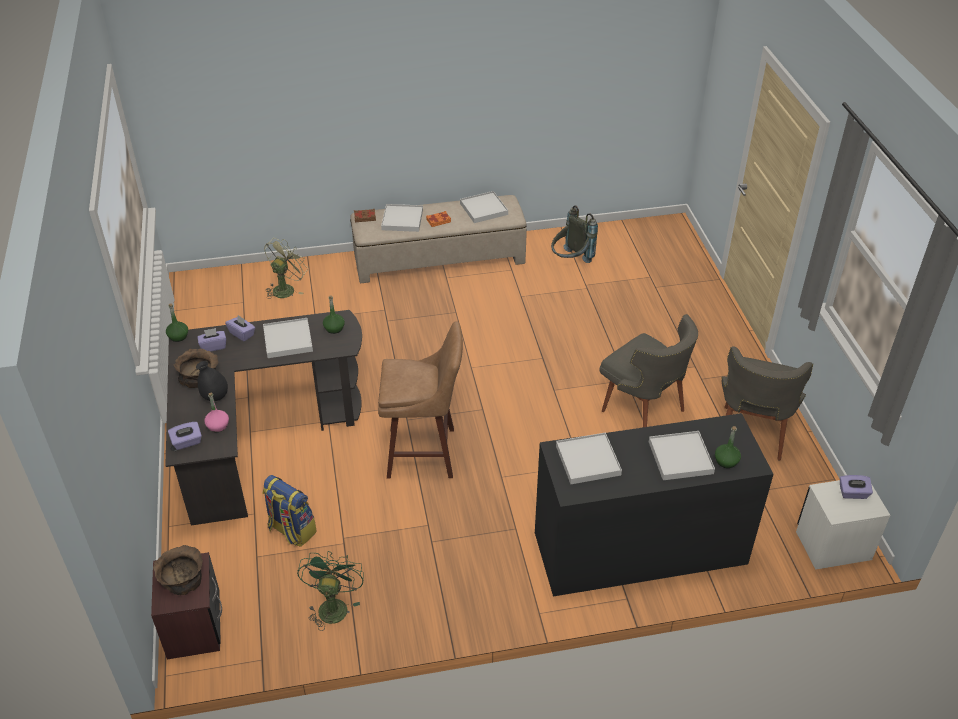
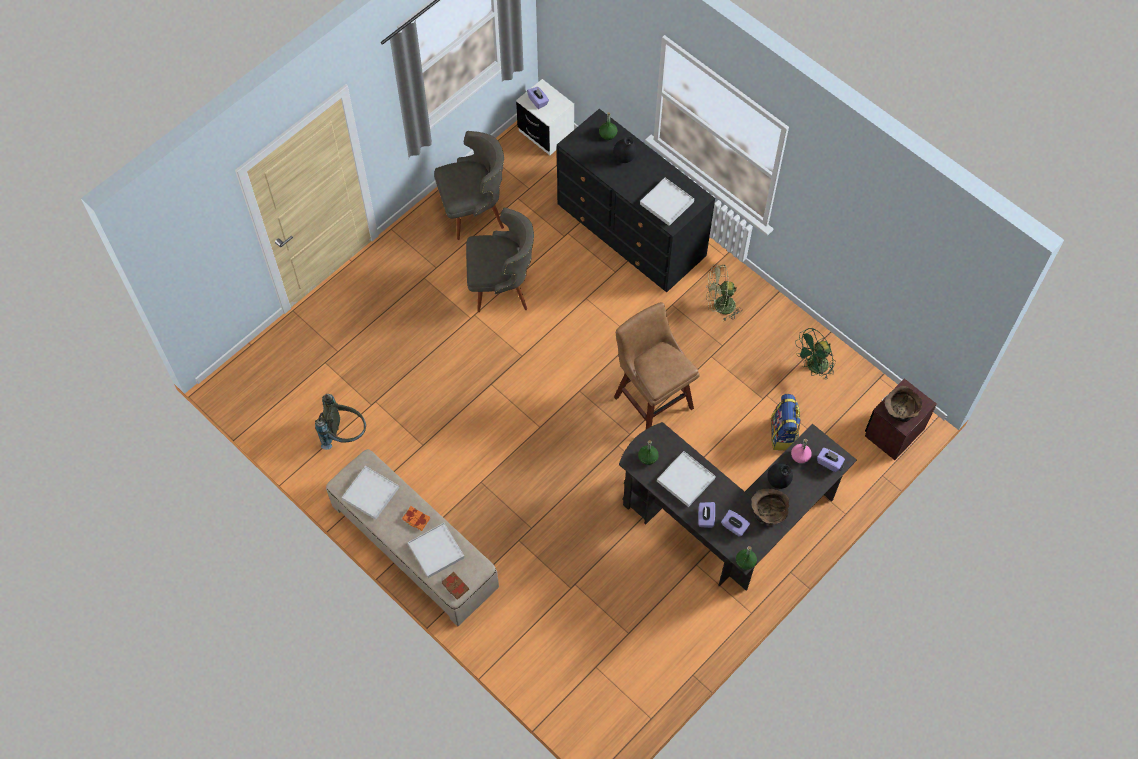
camera: 125 degrees left, 20 degrees up
(286, 288) = (551, 645): green fan -> green fan (719, 306)
(642, 411) = (501, 288): grey chair -> grey chair turned 75 degrees clockwise
(680, 457) = (624, 158): white tray -> black vase

